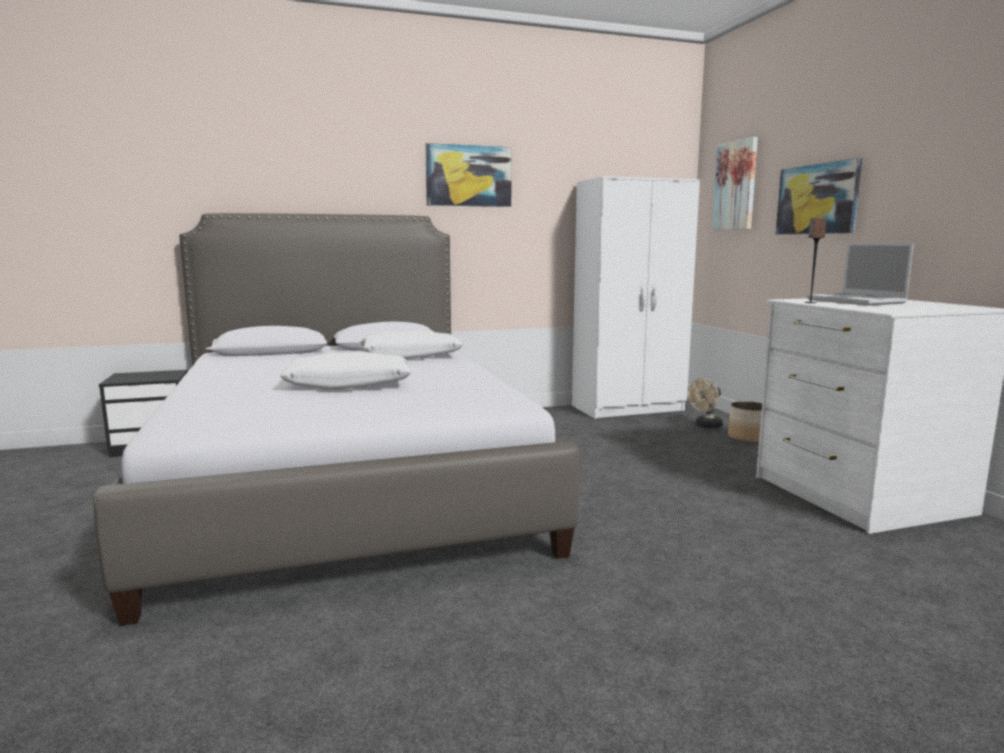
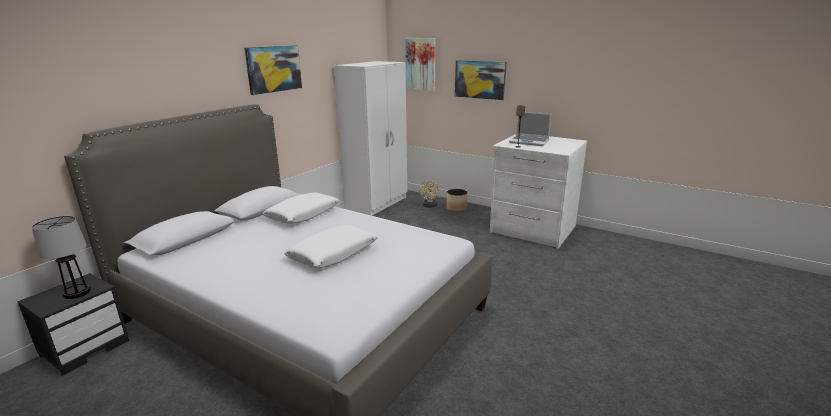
camera: 40 degrees left, 10 degrees up
(150, 377) = (76, 293): none -> table lamp

